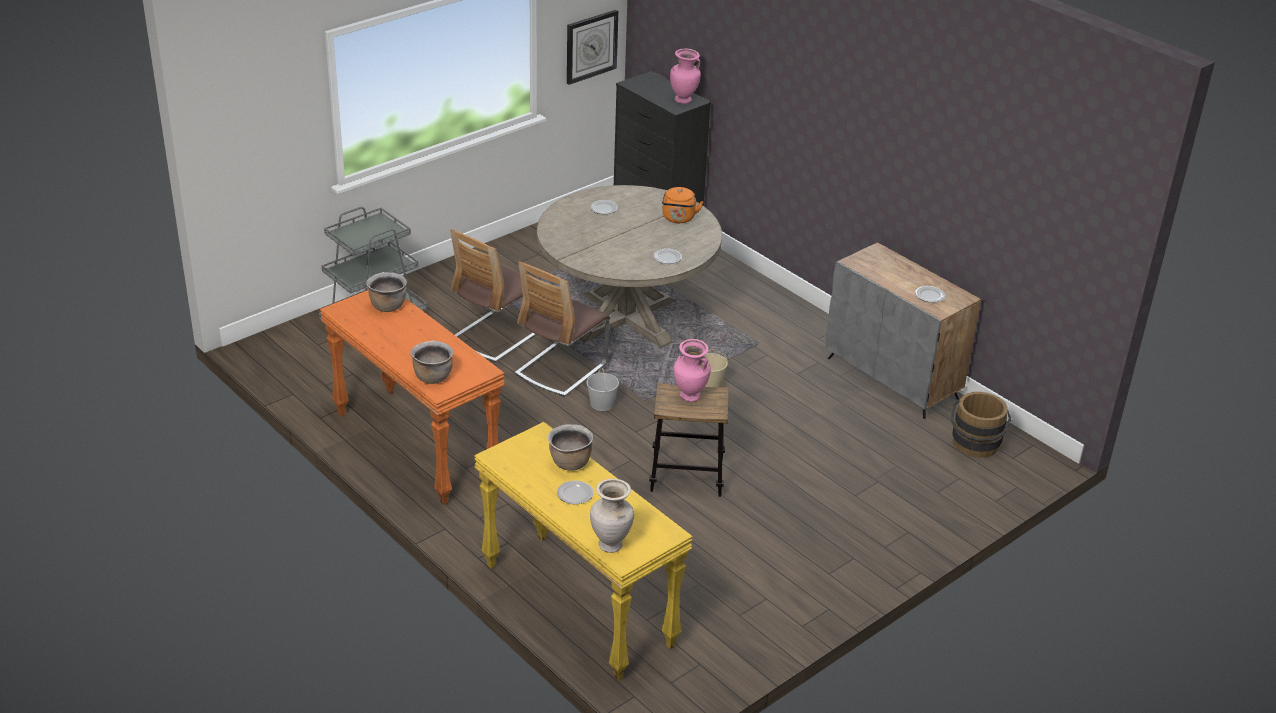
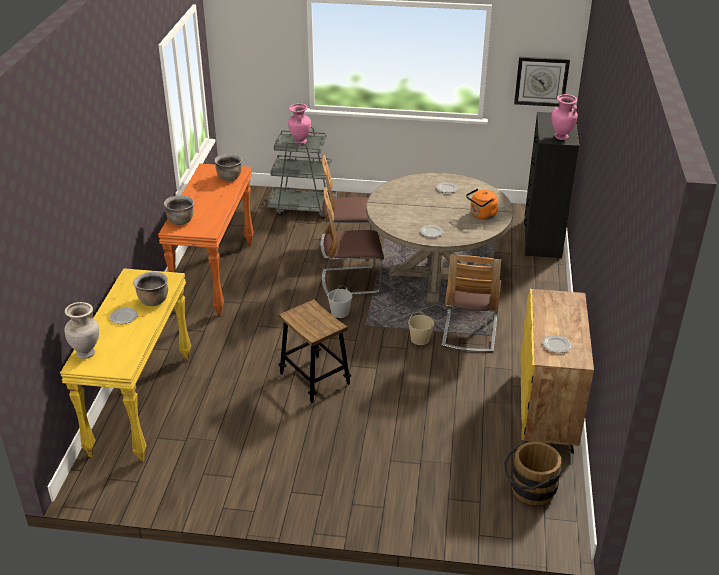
camera: 50 degrees right, 0 degrees up
(689, 397) = (316, 318): pink vase -> pink vase (300, 142)
(737, 351) = (469, 332): none -> chair
(893, 378) = (547, 410): grey cabinet -> yellow cabinet

